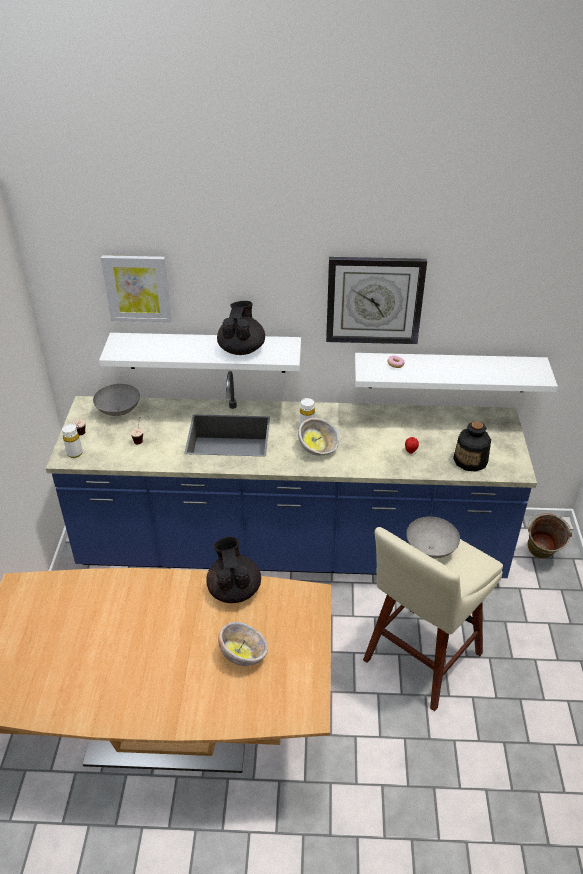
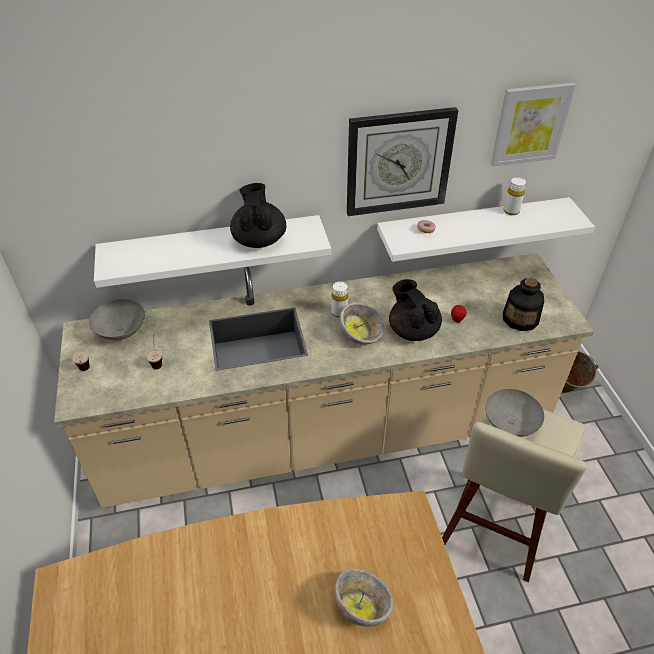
camera: 15 degrees left, 5 degrees up
(74, 453) = (85, 395): white bottle -> white bottle (511, 211)
(137, 288) = (124, 186): picture -> picture (530, 124)
(234, 589) = (321, 523): black teapot -> black teapot (413, 330)
(291, 548) = (327, 434): blue counter -> beige counter

